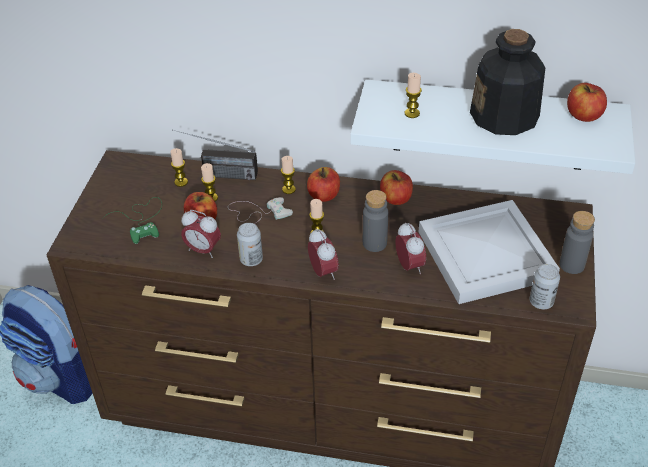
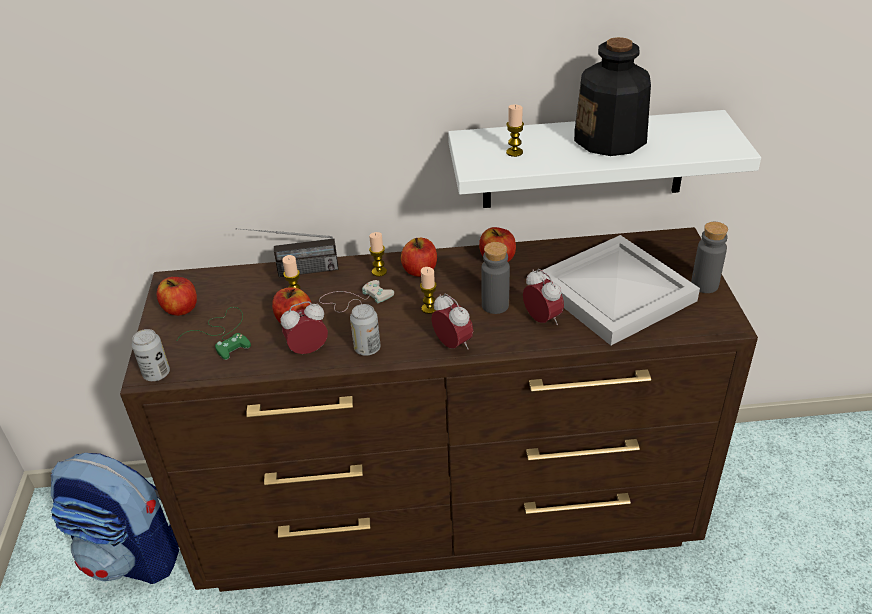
camera: 15 degrees left, 5 degrees down
(181, 182) = (255, 287): candle -> none
(203, 250) = (308, 350): alarm clock -> alarm clock turned 150 degrees clockwise
(541, 302) = (692, 325): can -> can (156, 374)
(584, 115) = (687, 126): apple -> apple (181, 309)

